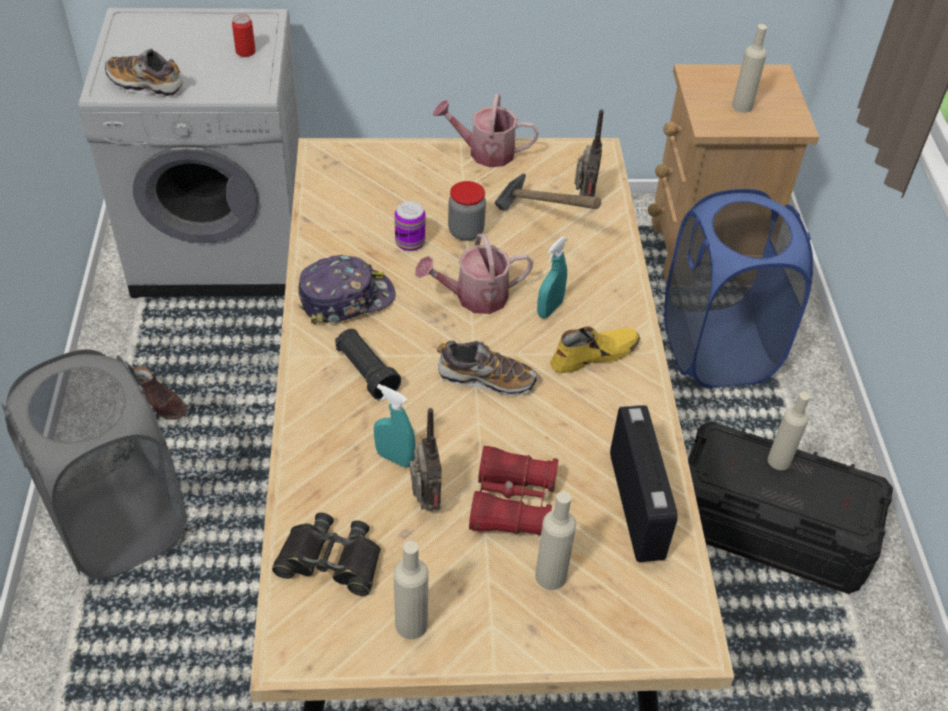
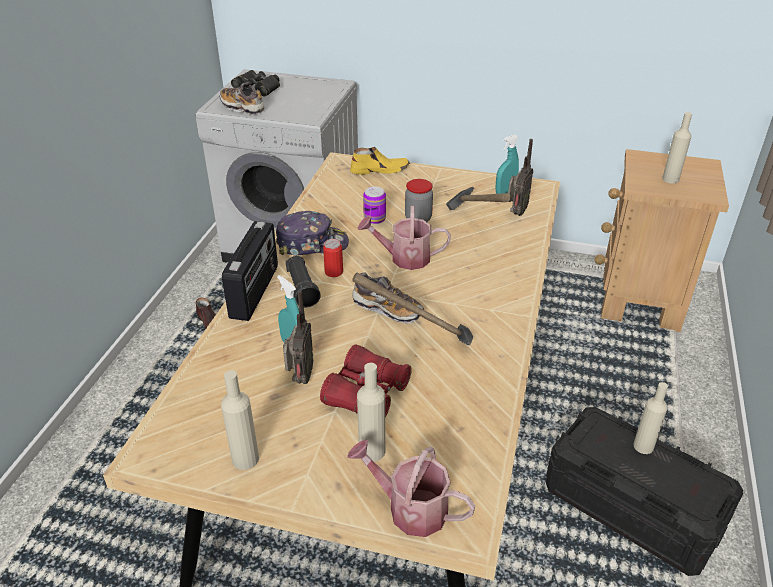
camera: 20 degrees right, 10 degrees down
(118, 523) = (149, 392): grey laundry basket -> none
(245, 52) = (315, 99): can -> can (333, 272)
(330, 560) = (210, 402): black binoculars -> black binoculars (258, 88)
(484, 152) = (455, 176): watering can -> watering can (410, 508)
(542, 418) = (418, 342): none -> hammer
(549, 309) = (458, 274): turquoise spray bottle -> turquoise spray bottle (505, 191)
(593, 354) = (478, 308): yellow shoe -> yellow shoe (379, 170)
(637, 505) = (467, 417): radio -> radio (255, 292)
(716, 349) = (628, 368): blue laundry basket -> none

